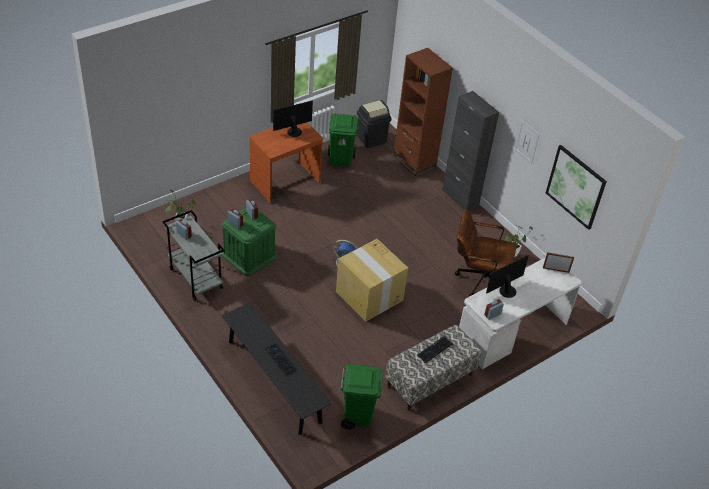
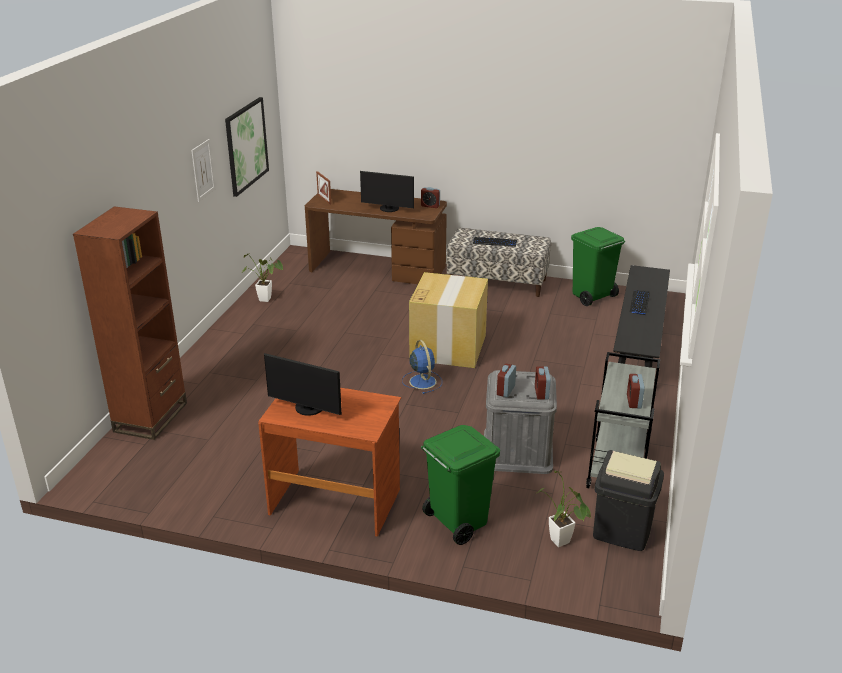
camera: 125 degrees left, 15 degrees down
(249, 255) = (517, 450): green storage box -> grey storage box
(341, 160) = (217, 478): green trash can -> green trash can (457, 522)
(371, 139) = (129, 476): black trash can -> black trash can (622, 531)
(460, 198) = (196, 358): black cabinet -> none
(478, 279) = (330, 304): brown office chair -> none
(512, 332) = (377, 268): white desk -> brown desk

